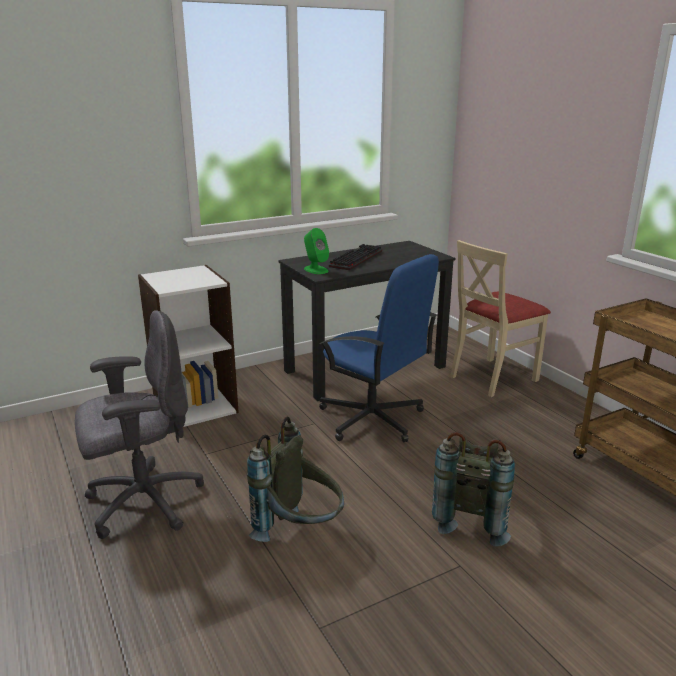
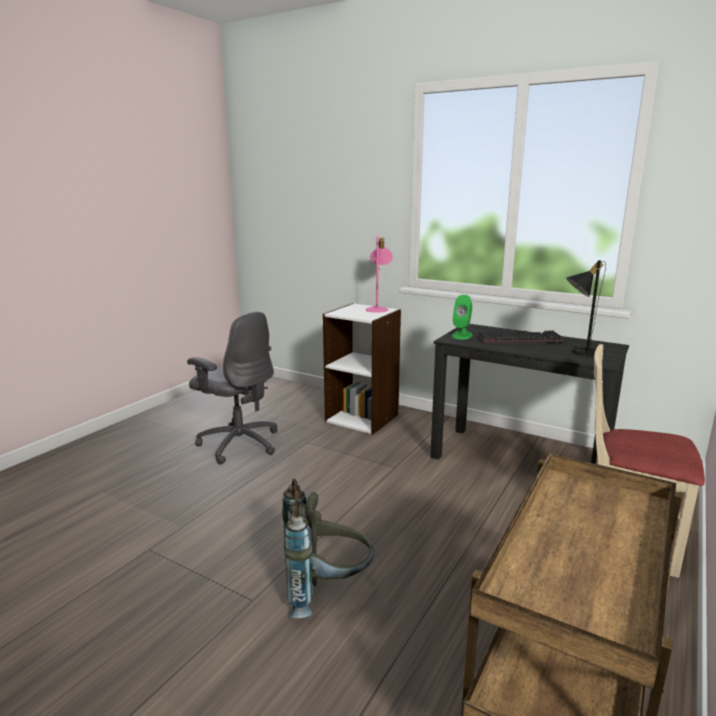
camera: 60 degrees right, 5 degrees down
(186, 271) = (378, 308): none -> pink table lamp
(300, 532) = (246, 508): grey backpack -> none
(372, 419) = (434, 490): blue office chair -> none
(408, 254) = (580, 352): none -> black table lamp

